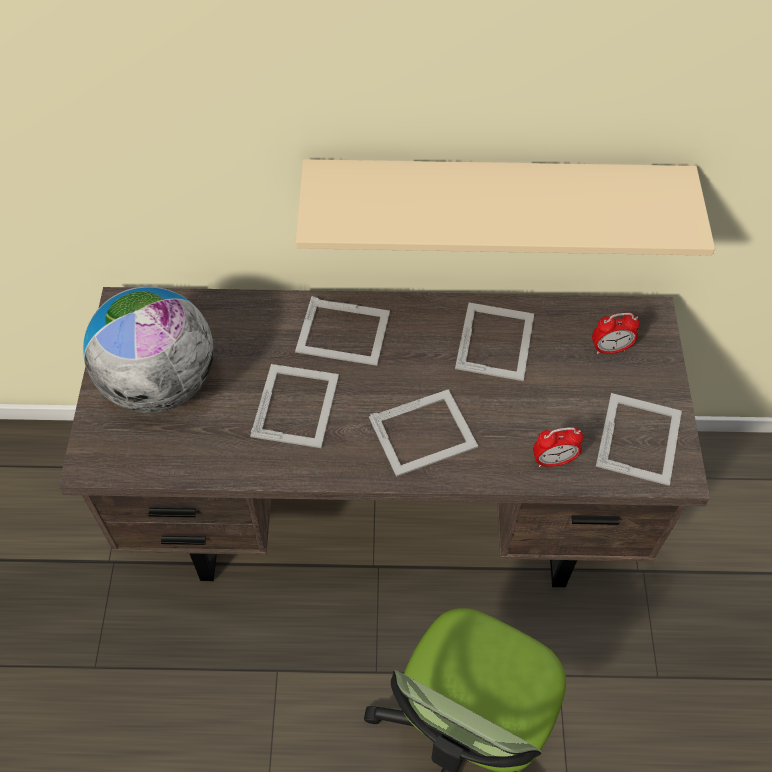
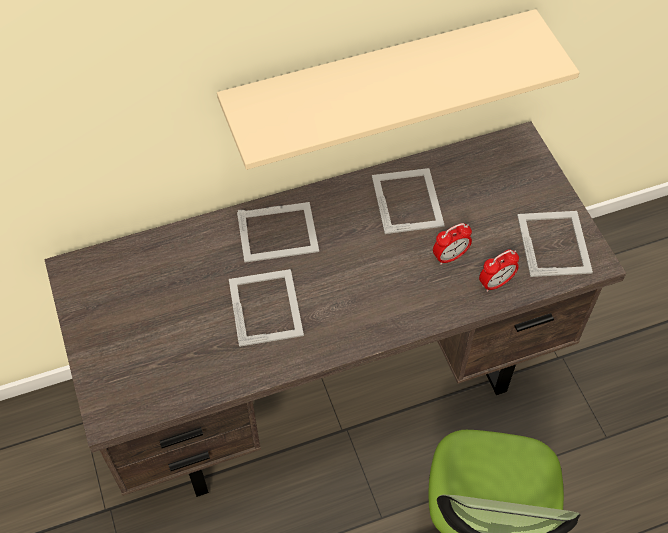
camera: 20 degrees left, 0 degrees up
(160, 384) = (138, 327): globe -> none
(424, 432) = (383, 294): picture frame -> none
(610, 349) = (501, 178): alarm clock -> alarm clock (450, 256)

